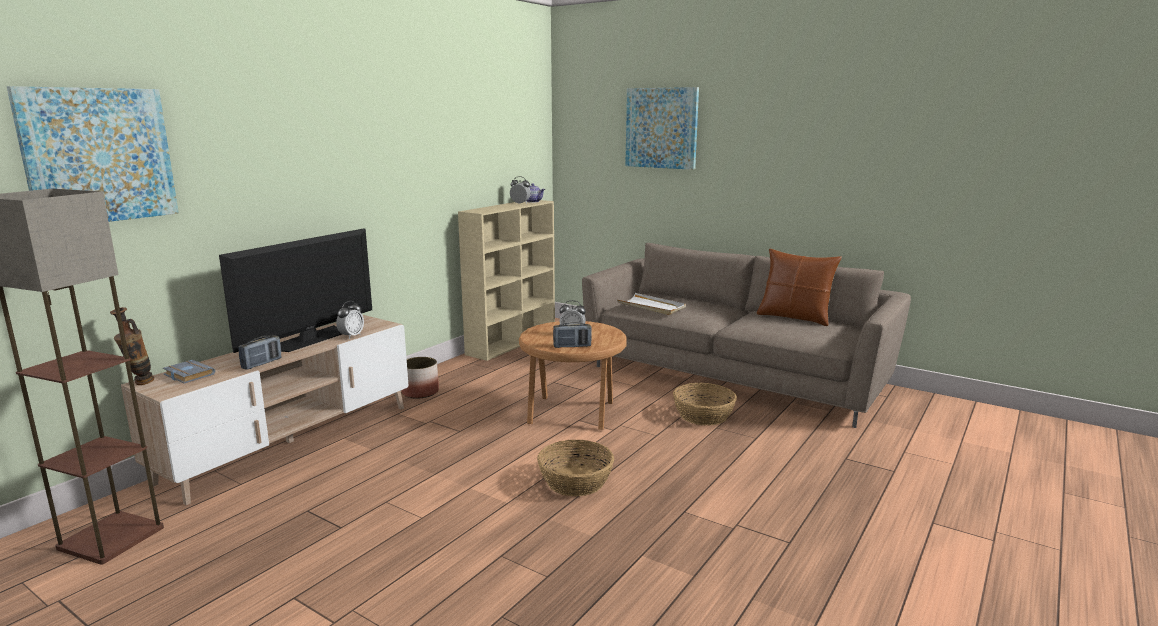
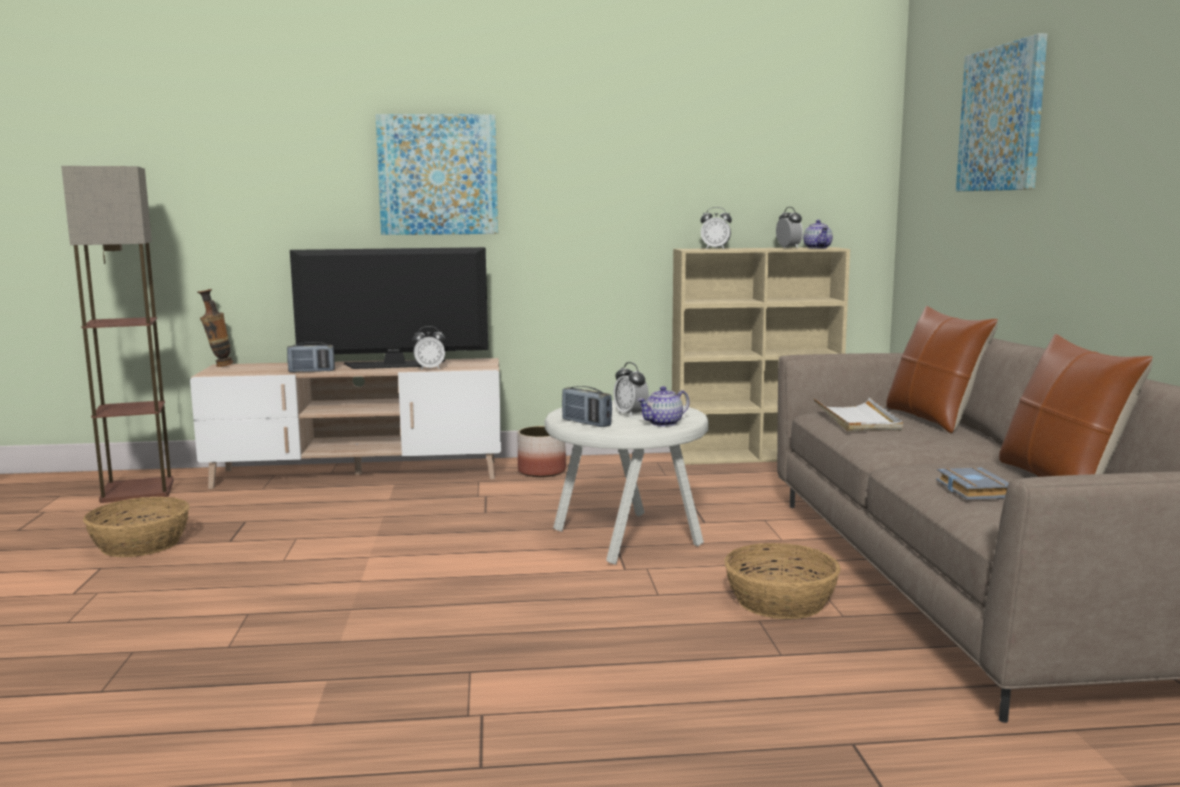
camera: 50 degrees right, 5 degrees down
(98, 155) = (218, 147): picture -> picture (438, 175)
(187, 375) = (254, 367): grey book -> grey book (971, 489)
(489, 209) = (715, 249): none -> alarm clock
(573, 414) = (626, 539): brown side table -> white side table
(575, 481) = (456, 593): basket -> basket (141, 544)
(605, 334) = (663, 423): none -> teapot
(675, 298) = (933, 419): none -> brown pillow

